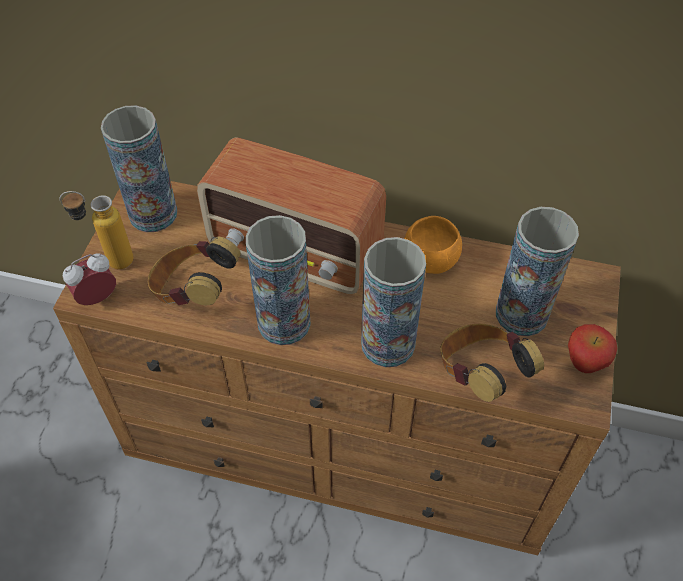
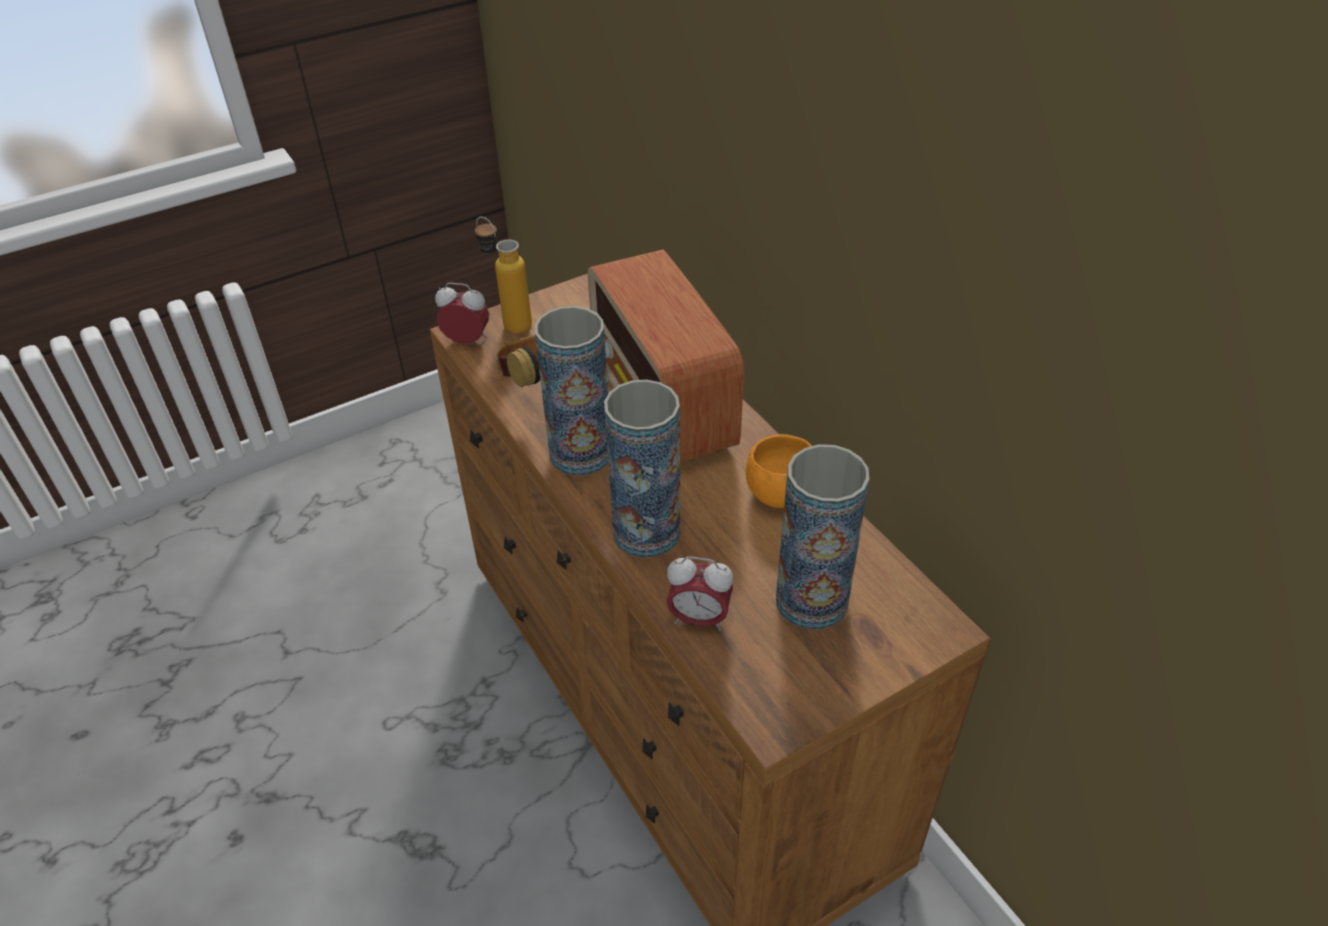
camera: 45 degrees right, 10 degrees down
(153, 214) = (585, 307): vase -> none
(480, 374) = (699, 619): headphones -> alarm clock
(584, 364) = (818, 692): apple -> none

